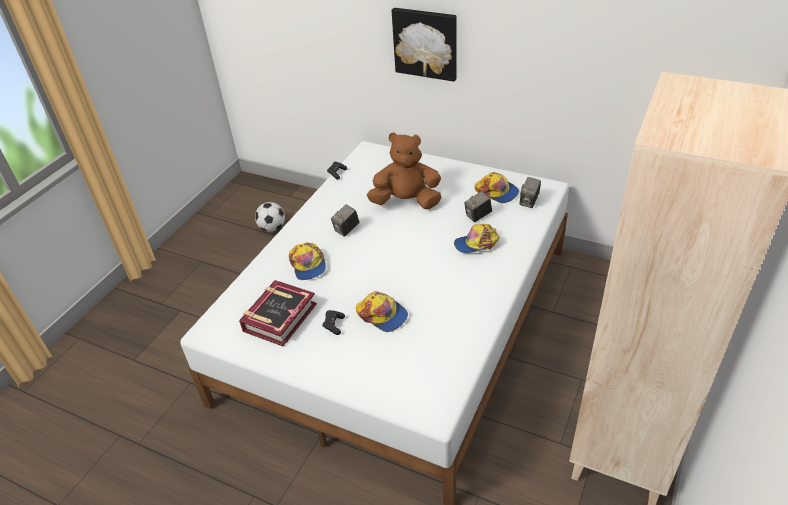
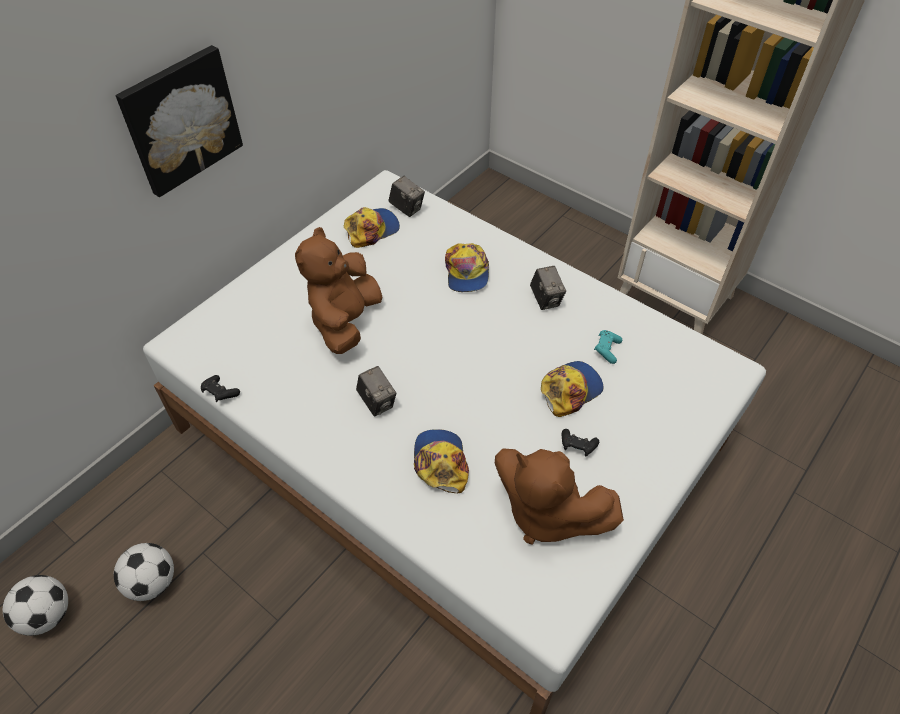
camera: 80 degrees left, 10 degrees up
(251, 202) = (48, 615): none -> football
(279, 317) = (546, 513): book -> brown plush toy
(308, 265) = (440, 462): cap -> cap turned 90 degrees counterclockwise
(428, 330) = (606, 350): none -> turquoise game controller
(478, 216) = (413, 258): camera -> camera (546, 299)

